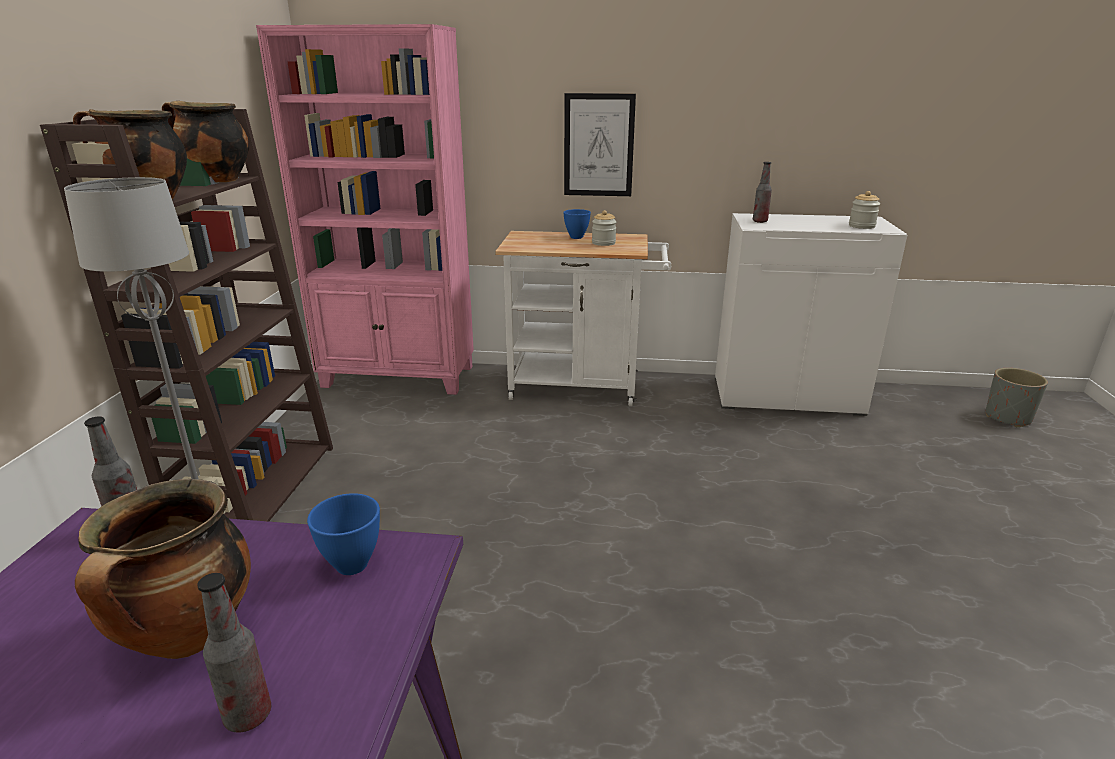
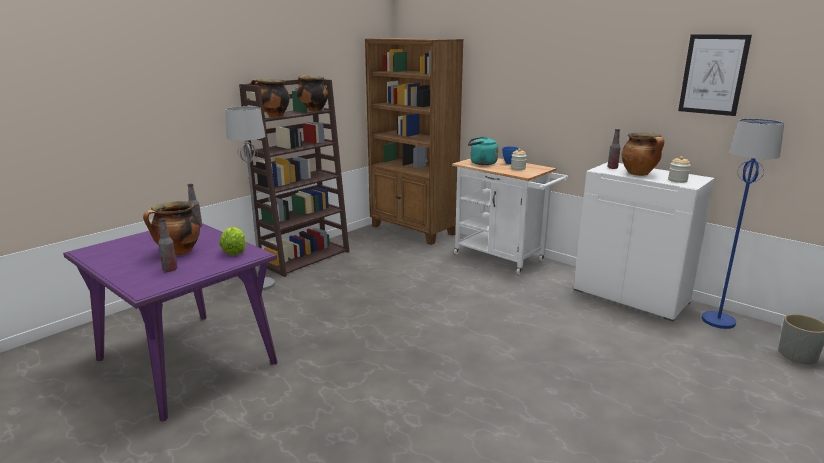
camera: 35 degrees right, 5 degrees down
(351, 566) = (234, 251): blue bowl -> lettuce
(399, 377) = (413, 230): pink bookcase -> brown bookcase
(538, 243) = (481, 163): none -> turquoise kettle
(598, 145) = (533, 109): picture -> picture (713, 74)
(806, 224) = (639, 174): none -> cooking pot
(899, 399) = (718, 321): none -> blue floor lamp

